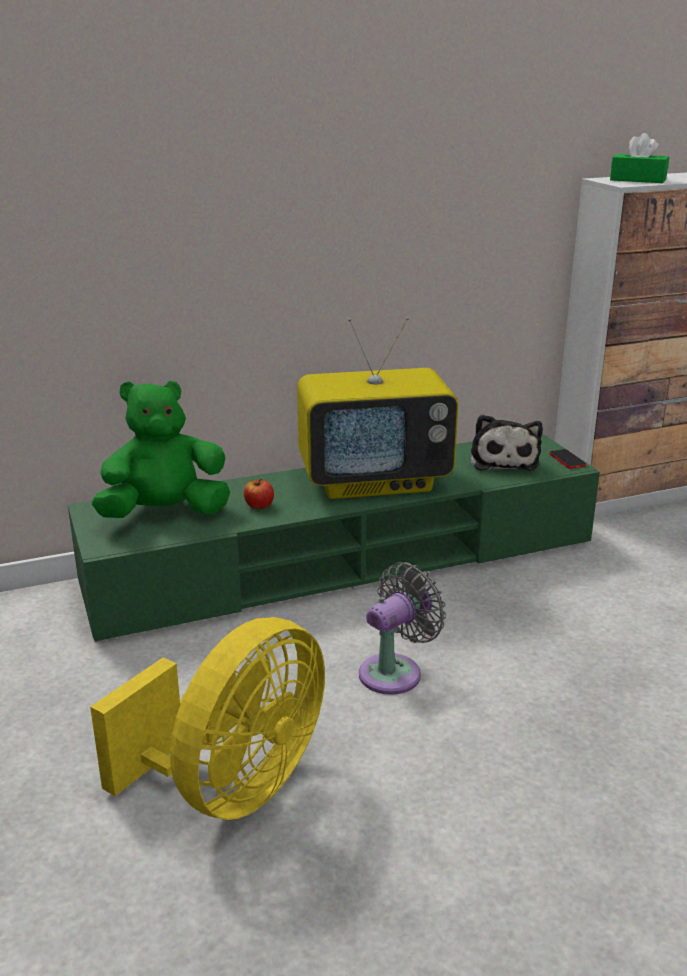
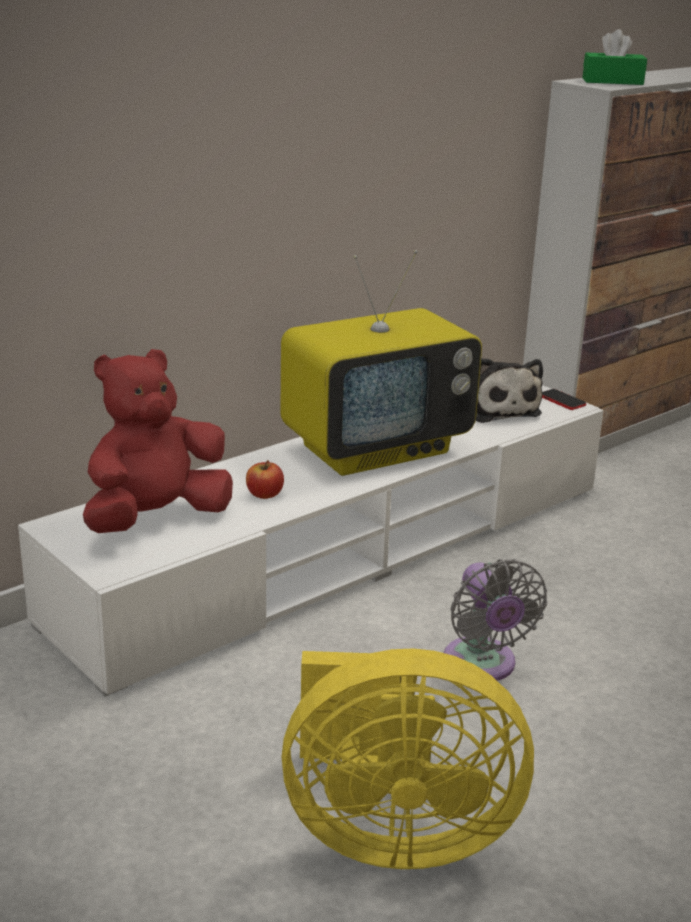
camera: 20 degrees left, 0 degrees up
(165, 513) = (156, 518): green plush toy -> red plush toy
(232, 788) = (391, 833): yellow fan -> yellow fan turned 75 degrees clockwise
(344, 563) = (343, 552): green tv stand -> white tv stand
(395, 671) = (482, 666): grey fan -> grey fan turned 135 degrees clockwise

